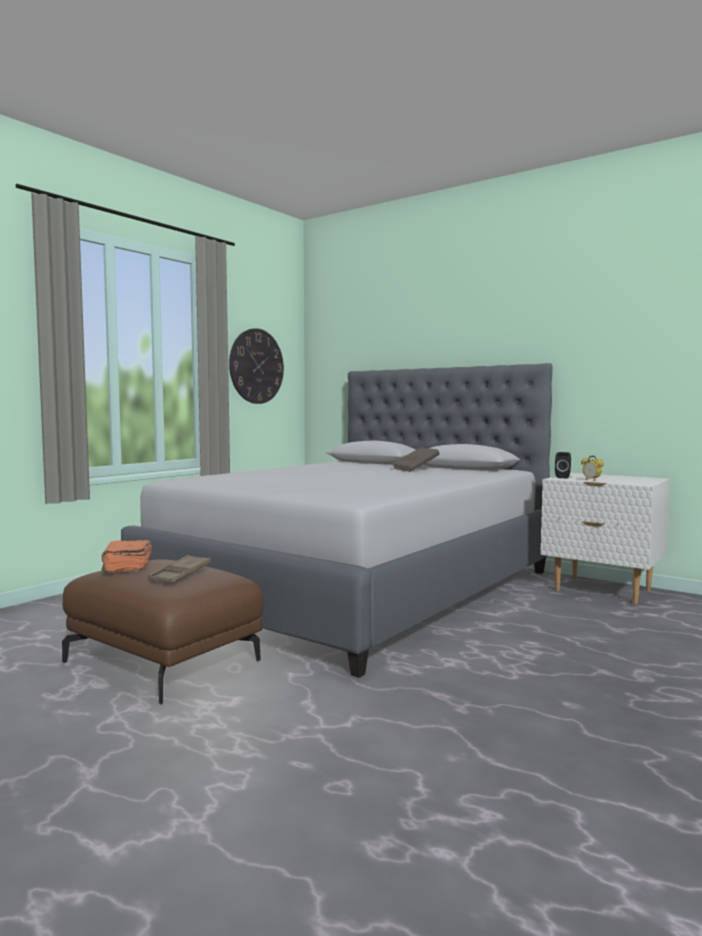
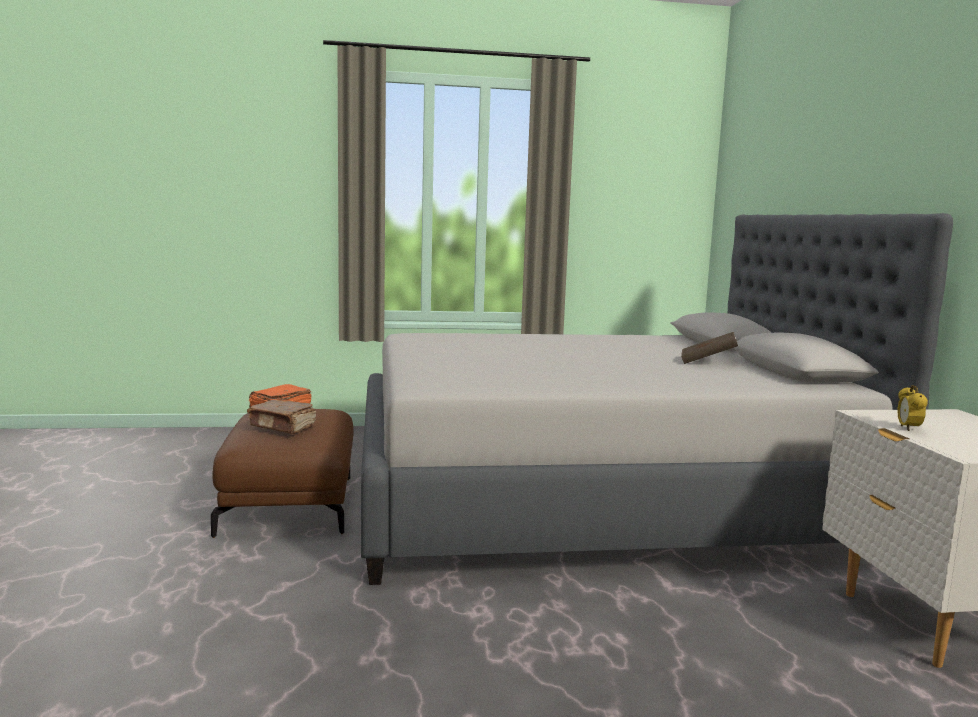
camera: 45 degrees right, 5 degrees up
(180, 574) = (283, 427): brown tray -> brown book
(256, 366) = (627, 207): wall clock -> none
(563, 477) = (887, 414): black speaker -> none

